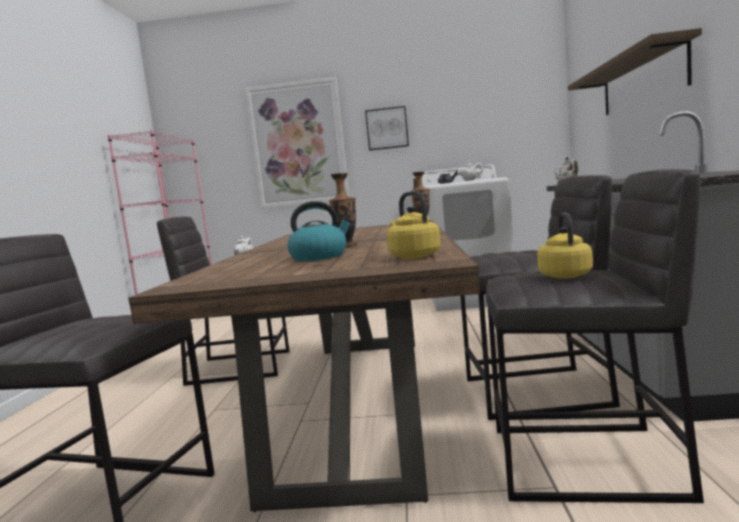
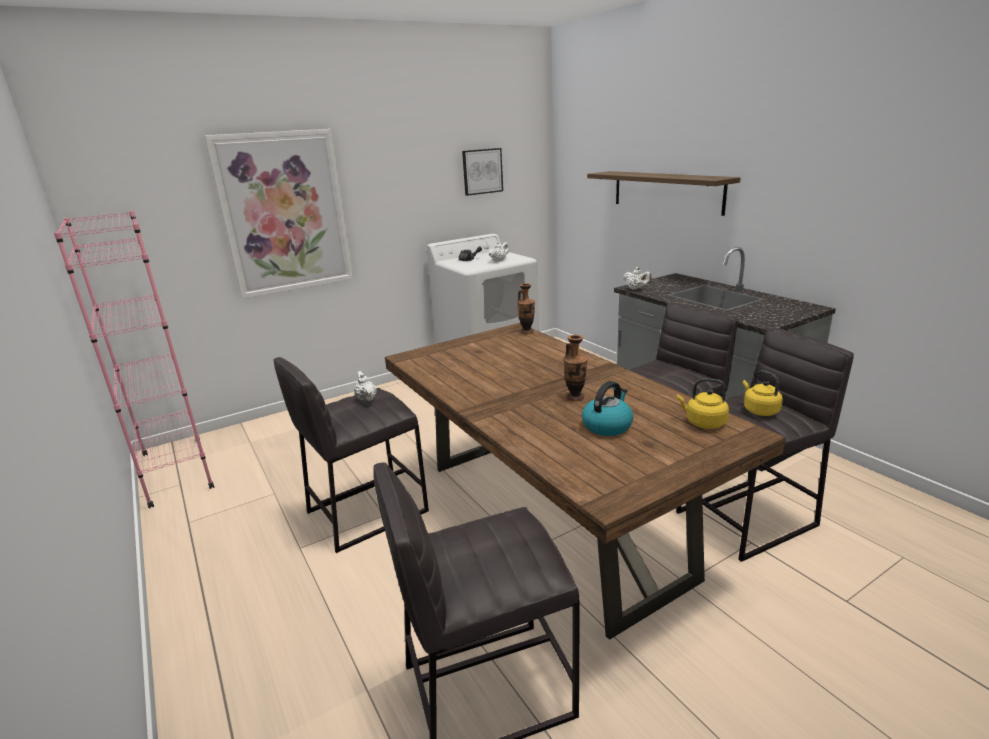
camera: 35 degrees left, 15 degrees up
(387, 128) = (390, 194): picture -> picture (482, 171)

